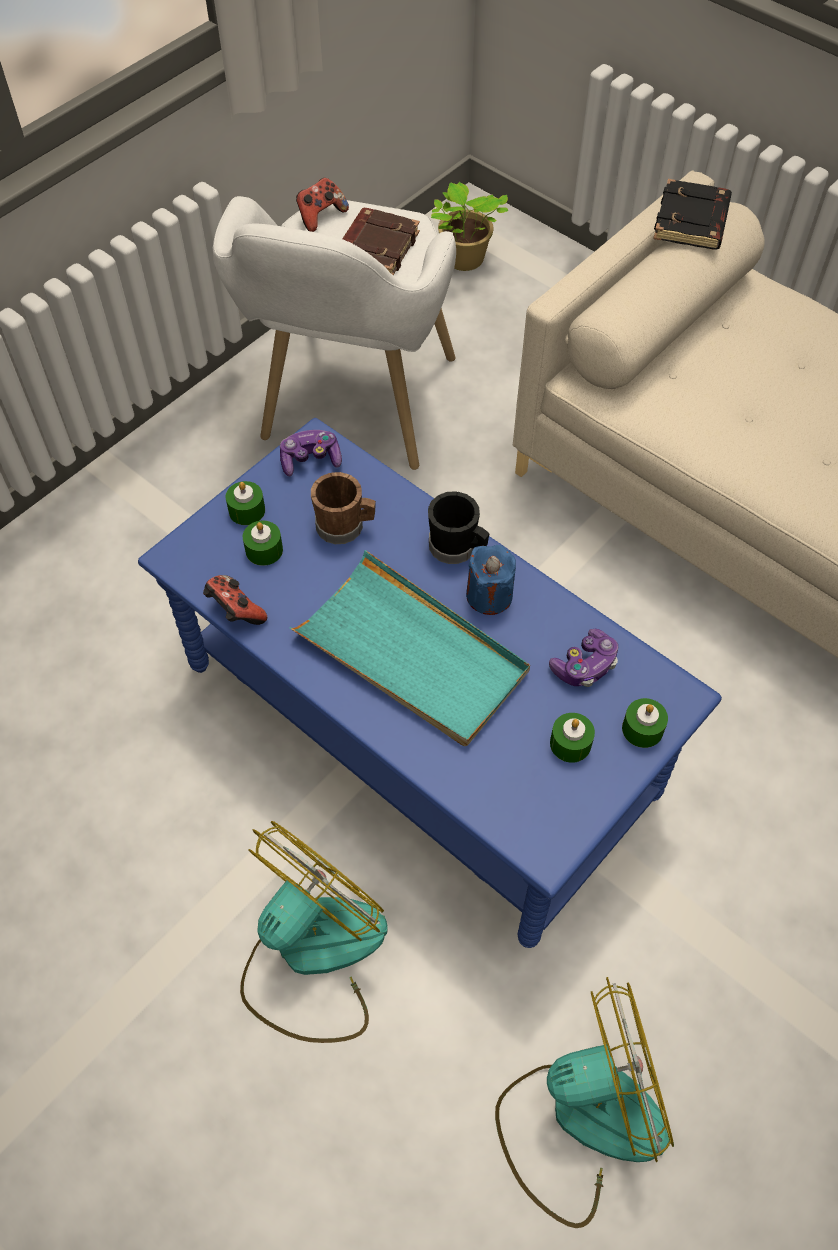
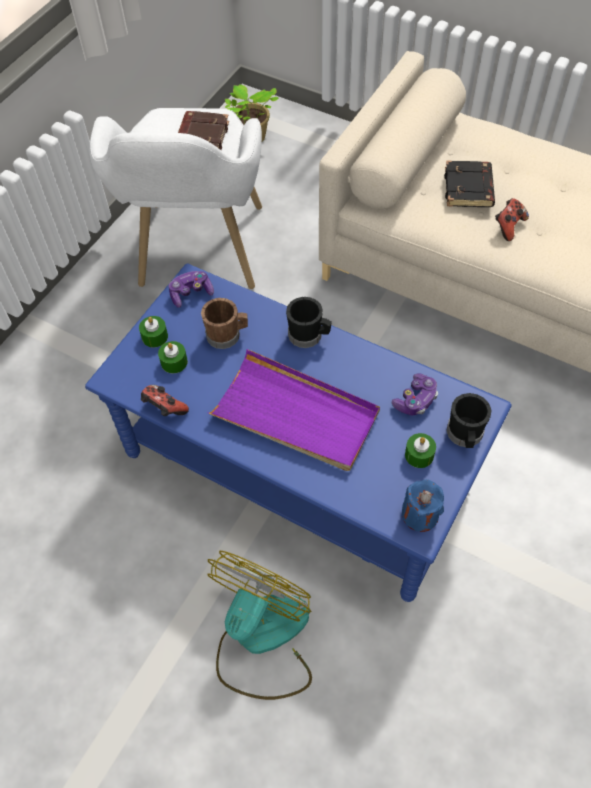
camera: 10 degrees left, 0 degrees up
(320, 216) = (156, 122): game controller -> game controller (508, 226)
(412, 654) = (295, 415): turquoise tray -> purple tray
(489, 595) = (339, 364): blue candle -> blue candle (420, 515)
(581, 1118) = (471, 709): fan -> none
(642, 729) = (465, 435): green candle -> black mug
(692, 222) = (417, 86): black book -> black book (469, 189)

